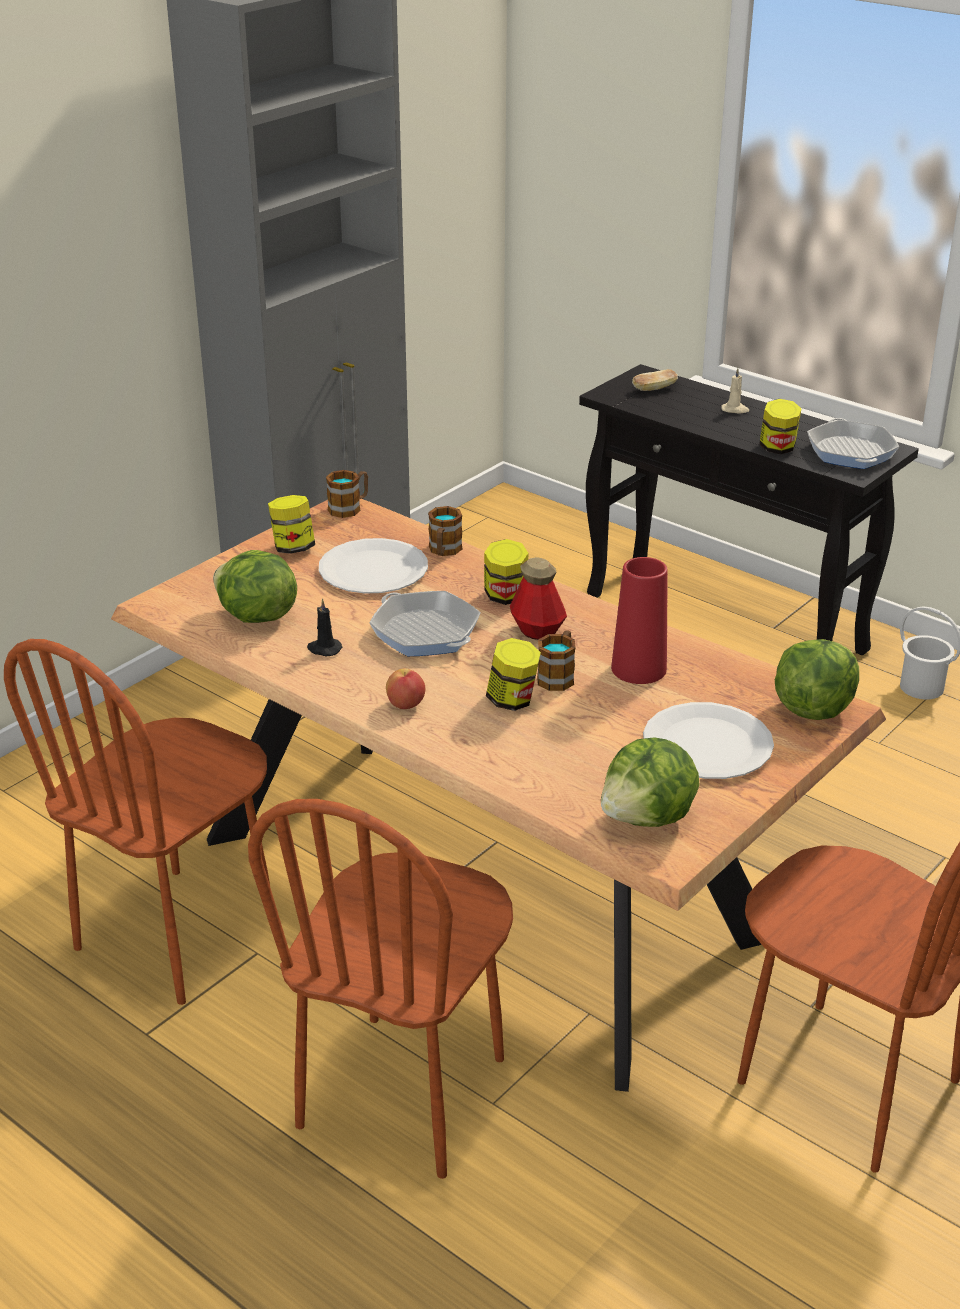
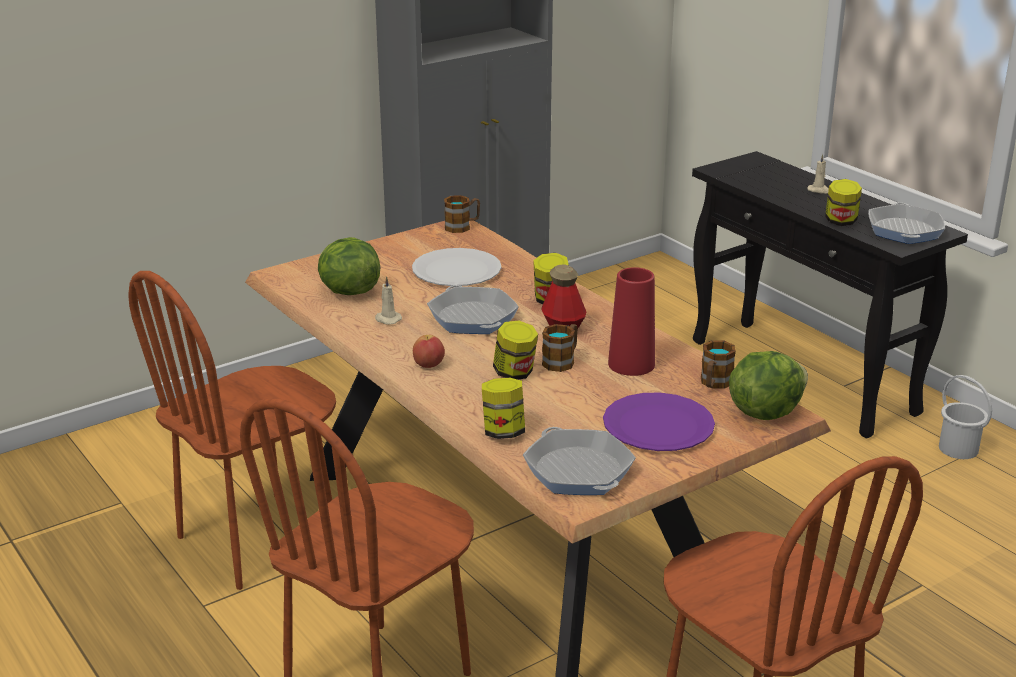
camera: 15 degrees right, 5 degrees down
(293, 548) = (403, 249): jar -> jar (503, 432)
(324, 649) = (387, 319): black candle -> beige candle
(444, 551) = (519, 264): mug -> mug (714, 384)
(648, 818) = (578, 470): lettuce -> frying pan
(654, 389) = (758, 169): bread -> none
(707, 744) = (658, 425): white plate -> purple plate

